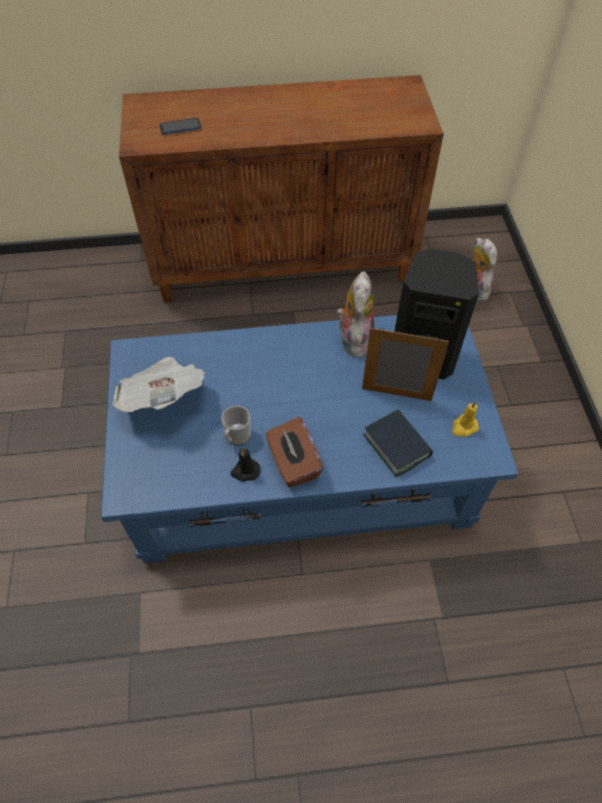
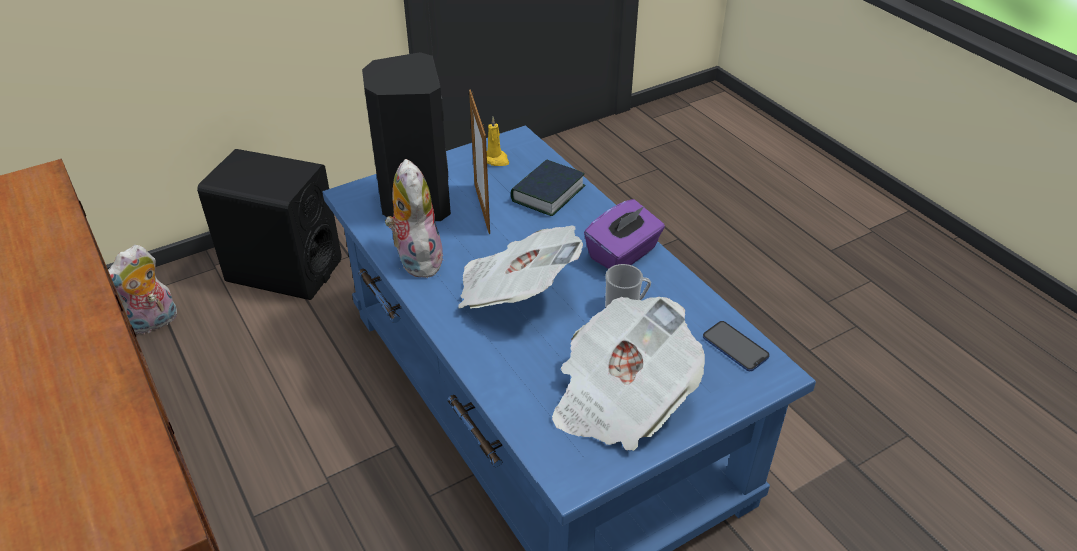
camera: 115 degrees left, 15 degrees down
(180, 127) = (74, 474): phone -> phone (735, 347)
(245, 471) = (662, 285): black candle -> none
(289, 381) = (516, 292): none -> newspaper
(293, 463) = (623, 254): brown tissue box -> purple tissue box
(354, 339) = (416, 259): plush toy -> plush toy turned 90 degrees clockwise
(506, 362) = (284, 271): none -> black speaker

